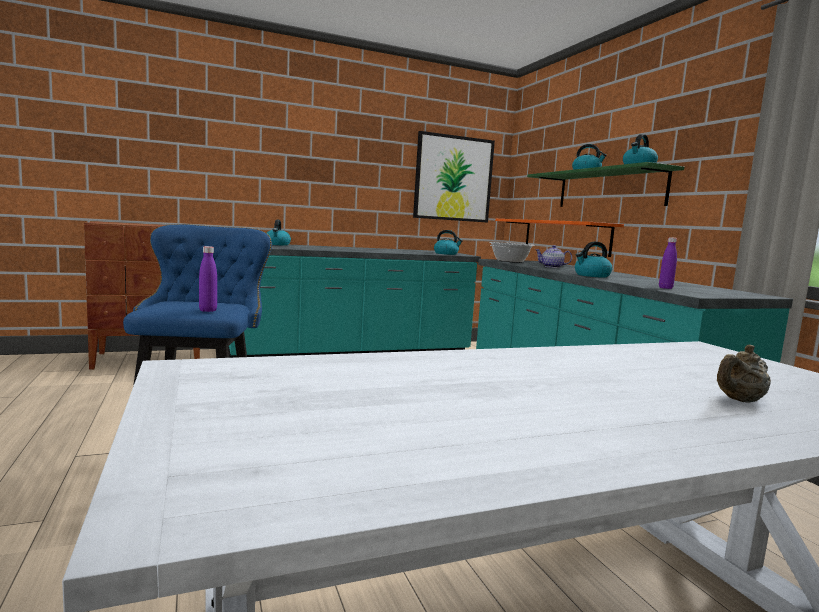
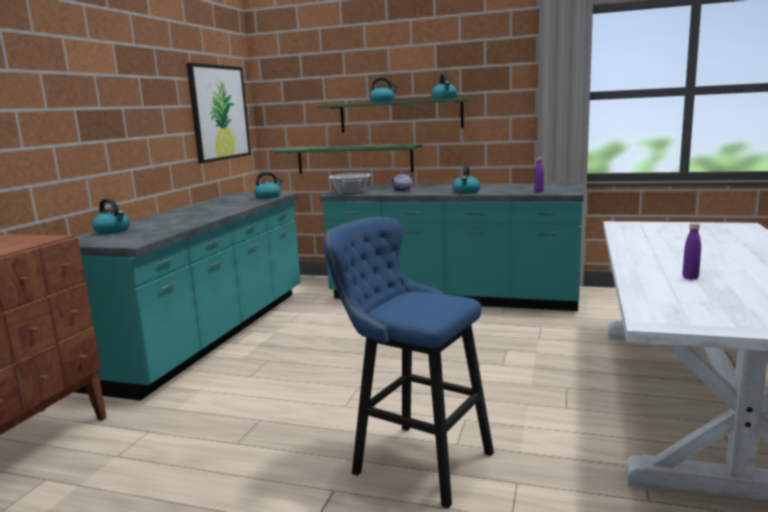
camera: 50 degrees left, 5 degrees up
(208, 310) = (453, 301): purple bottle -> purple bottle (690, 277)
(565, 236) = (354, 159): orange shelf -> green shelf
(739, 400) = (727, 242): beige teapot -> none

